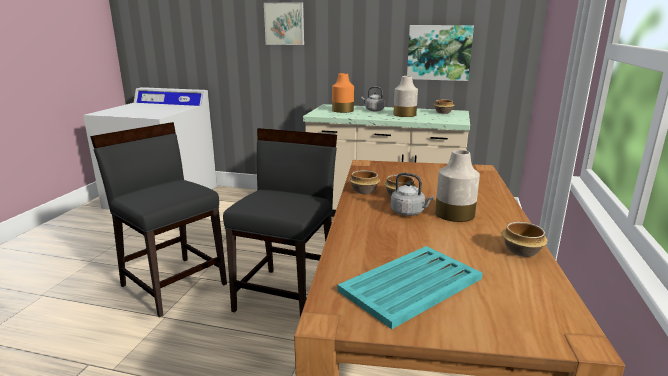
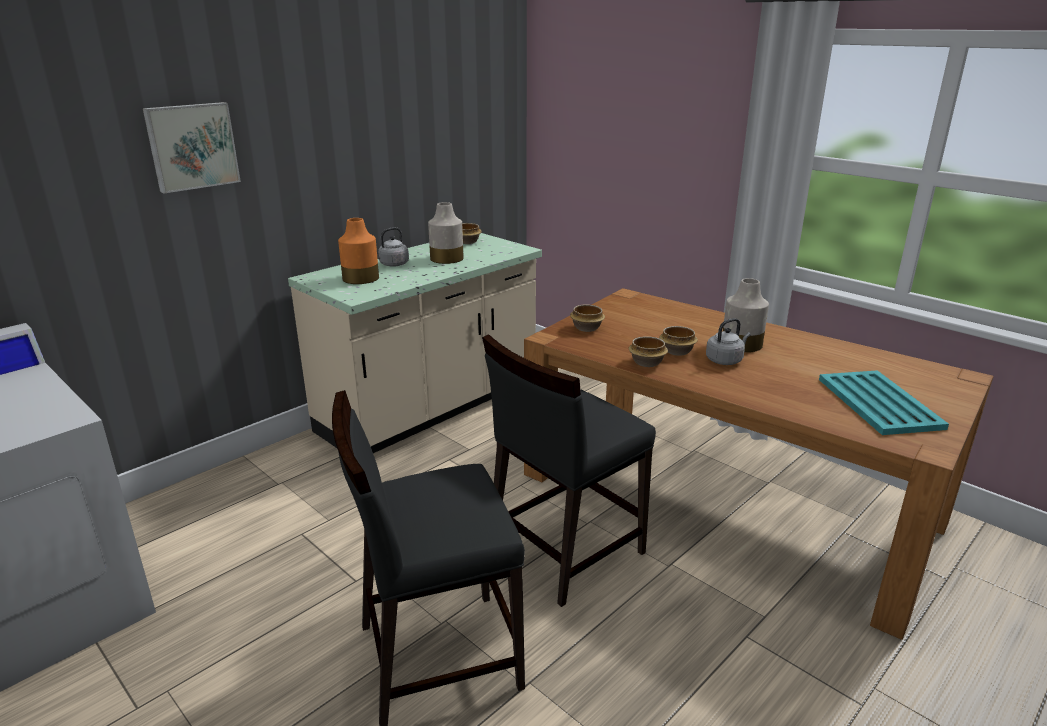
camera: 60 degrees left, 5 degrees up
(287, 296) = (564, 550): black chair -> black chair turned 90 degrees counterclockwise
(439, 52) = (433, 160): picture -> none
(521, 251) = (832, 347): bowl -> bowl (586, 328)

